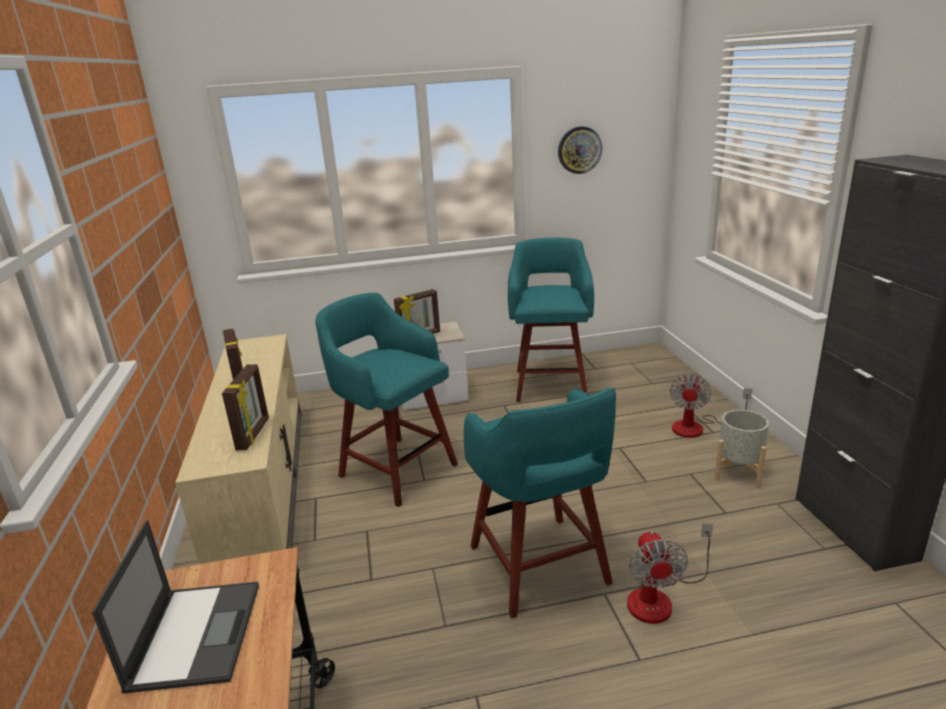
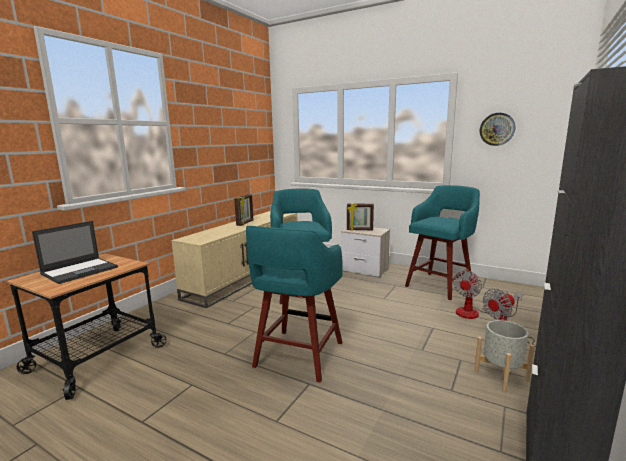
camera: 40 degrees right, 10 degrees down
(254, 434) = (219, 235): picture frame -> none
(660, 597) = (334, 403): fan -> fan (475, 313)

